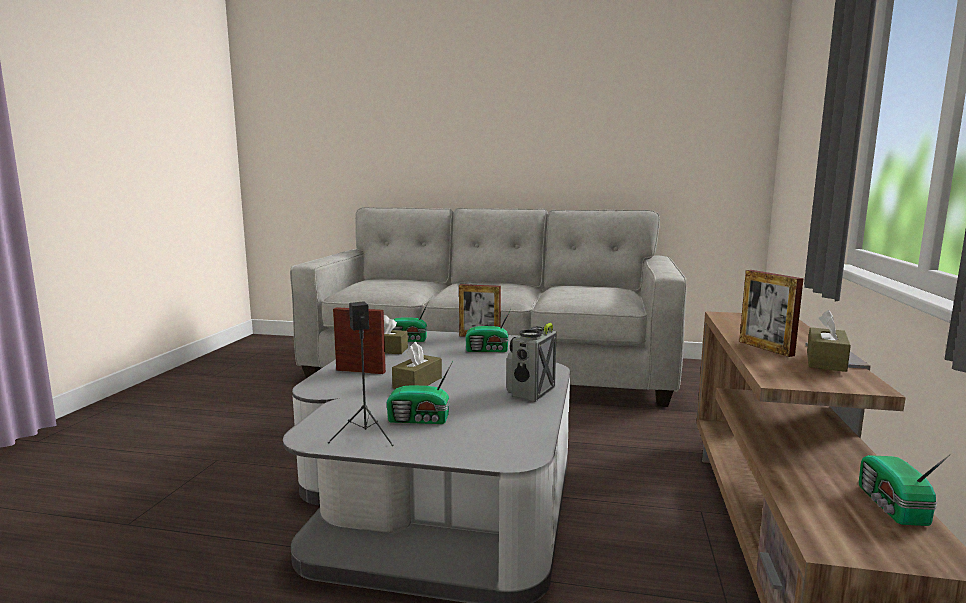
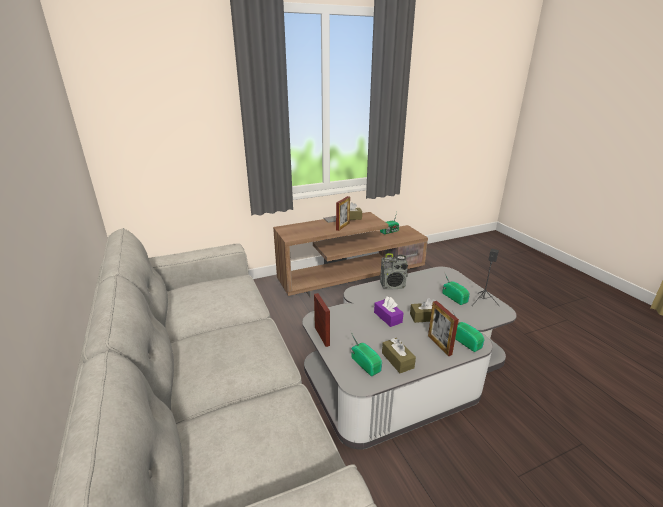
camera: 125 degrees left, 15 degrees up
(457, 366) = (387, 317): none -> purple tissue box
(488, 350) = (348, 320): radio -> radio (465, 341)

